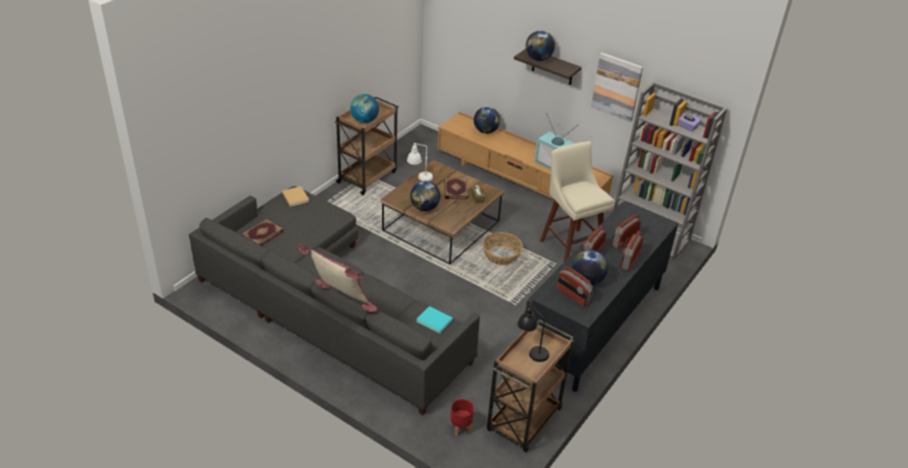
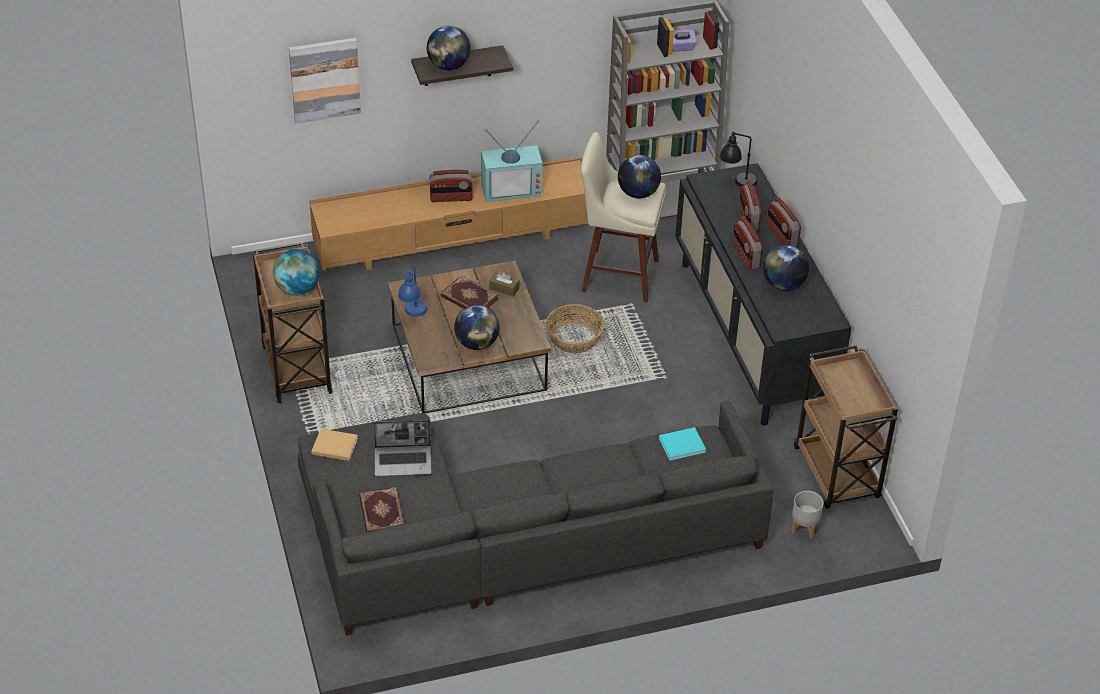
camera: 50 degrees left, 5 degrees up
(308, 224) = (403, 461): none -> laptop
(338, 306) = (631, 499): red pillow -> none
(419, 178) = (413, 315): white table lamp -> blue table lamp
(460, 427) = (804, 528): red planter -> grey planter
(486, 131) = (378, 203): globe -> globe (638, 193)
(531, 351) = (845, 387): black table lamp -> black table lamp (736, 183)
(573, 296) = (796, 309): radio -> radio (451, 198)
(617, 86) = (560, 45): picture -> picture (324, 79)

